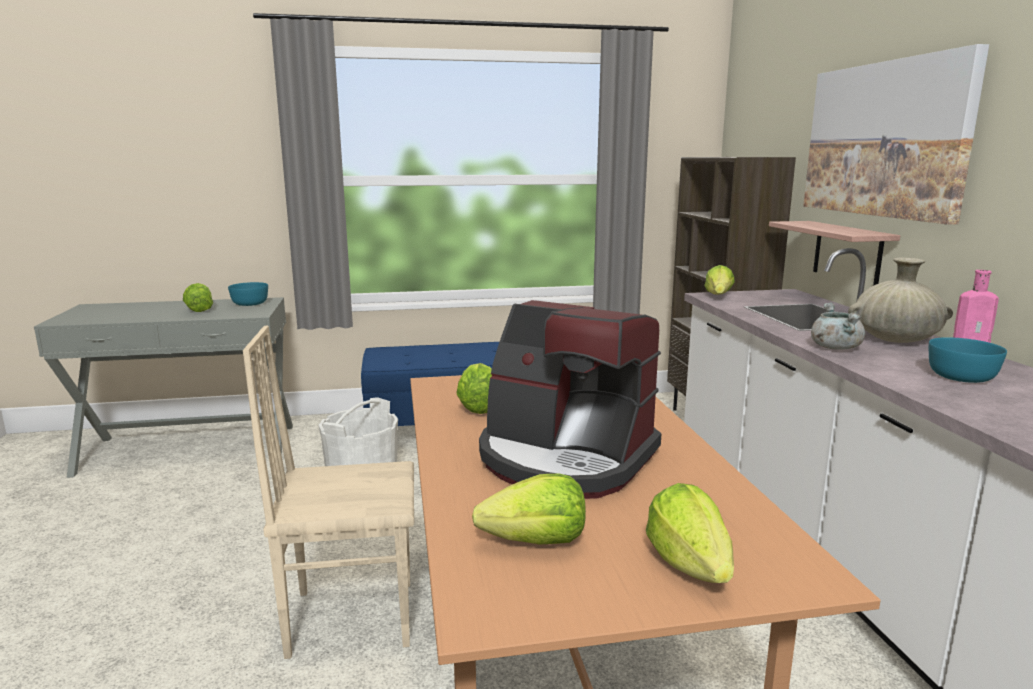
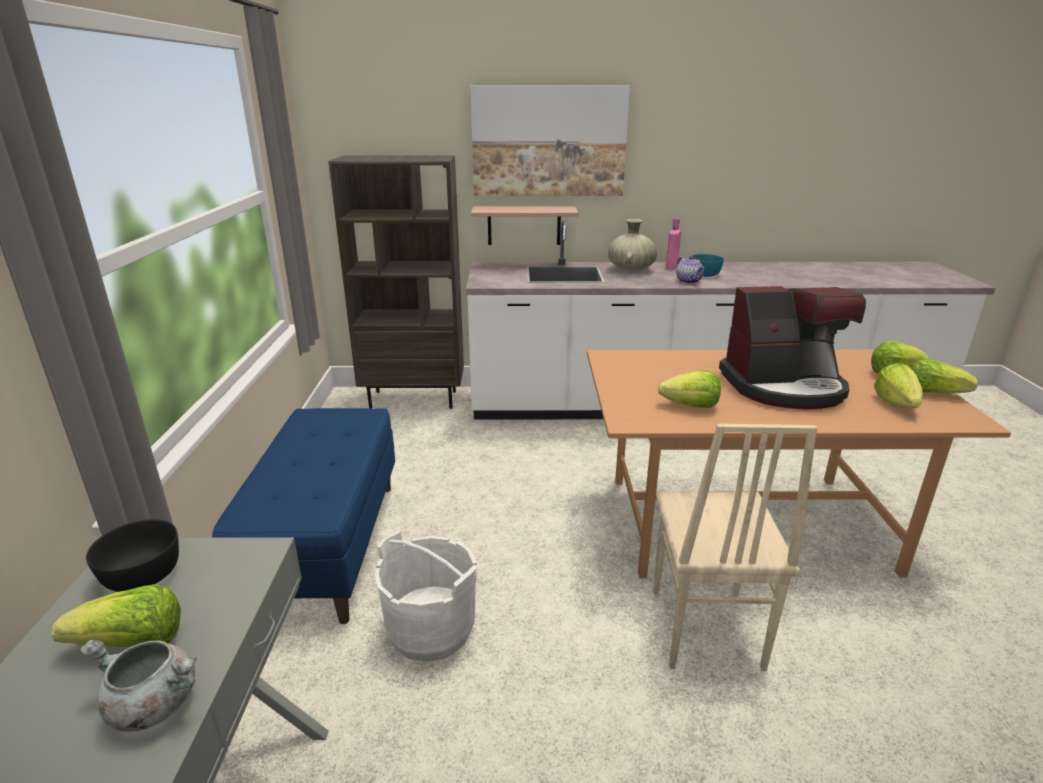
camera: 80 degrees left, 10 degrees up
(249, 304) = (143, 574): turquoise bowl -> black bowl
(565, 459) = (784, 387): coffee machine -> coffee machine turned 45 degrees clockwise
(718, 296) = (488, 282): lettuce -> lettuce (933, 393)
(834, 347) = (648, 282): grey cooking pot -> grey cooking pot (151, 706)
(887, 367) = (689, 281): none -> teapot

